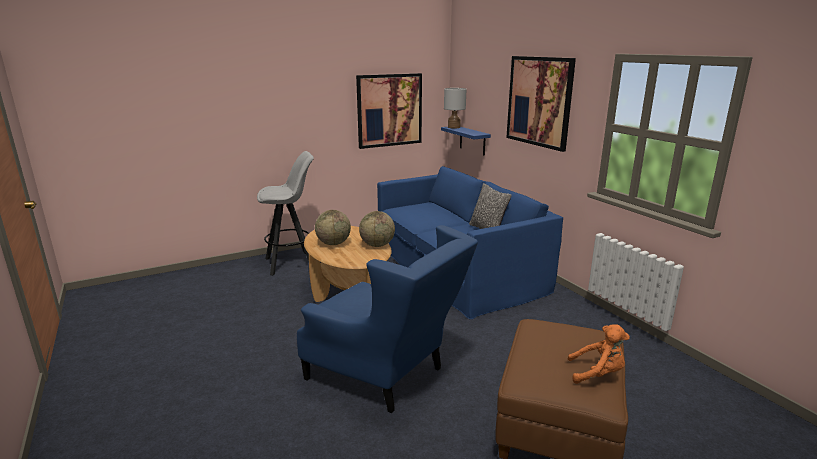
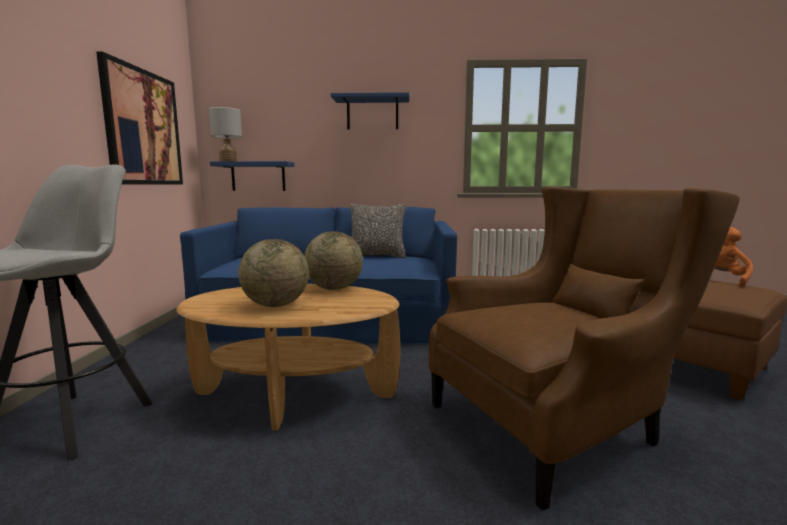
camera: 60 degrees left, 10 degrees down
(386, 375) = (557, 424): blue armchair -> brown armchair
(539, 101) = (372, 114): picture -> blue shelf

